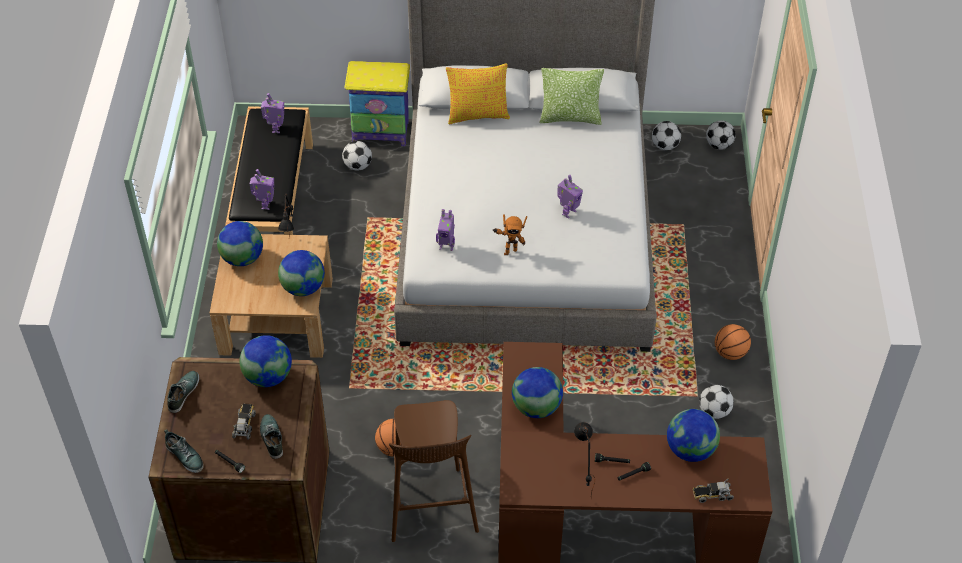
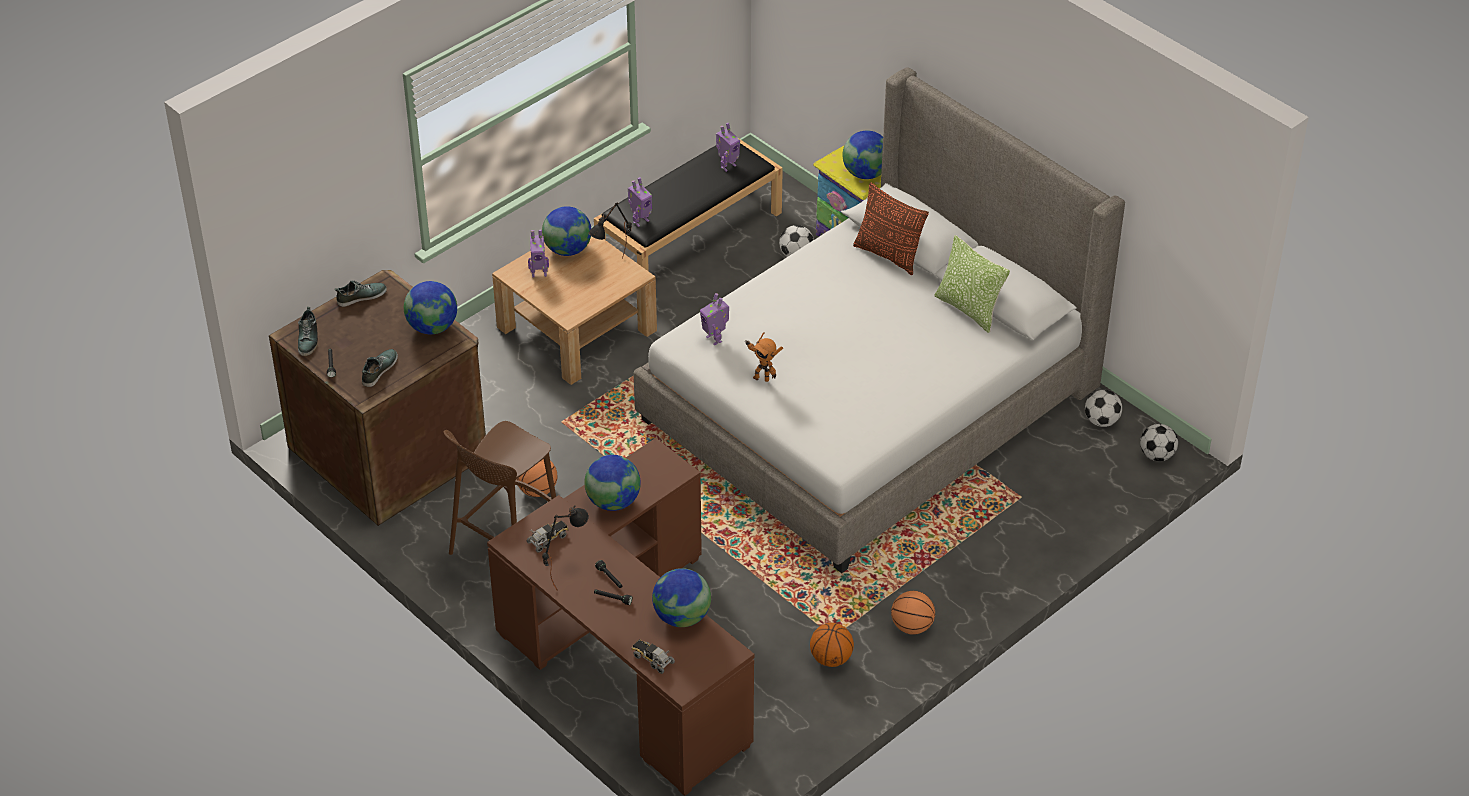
camera: 45 degrees right, 5 degrees down
(244, 424) = (374, 347): toy truck -> toy truck (548, 539)
(303, 288) = (584, 303): globe -> globe (865, 173)
(478, 115) = (889, 255): yellow pillow -> brown pillow
(568, 212) = (855, 382): toy robot -> toy robot (539, 273)
(714, 411) = (831, 658): football -> basketball

